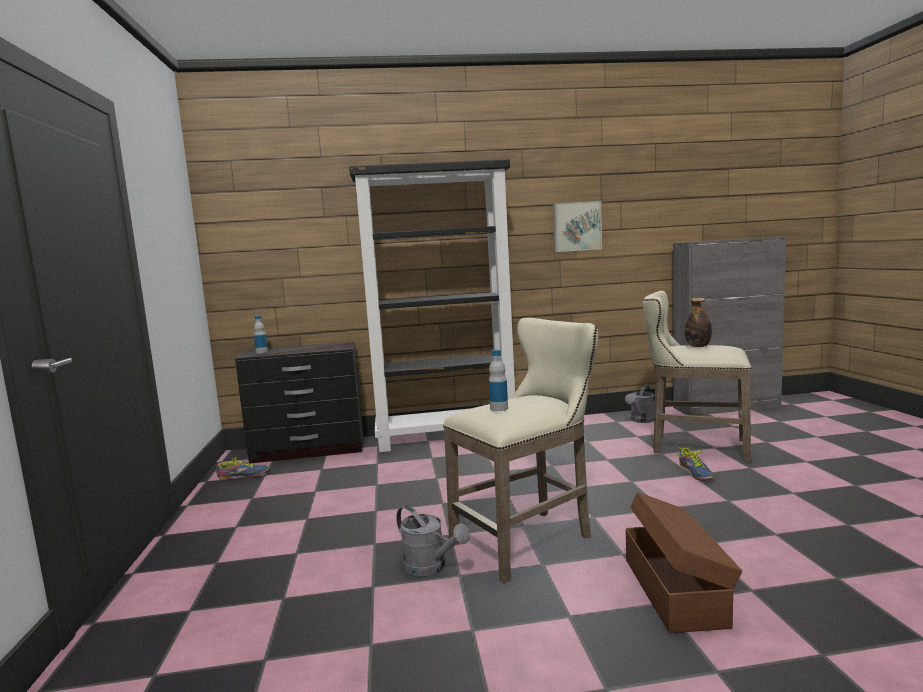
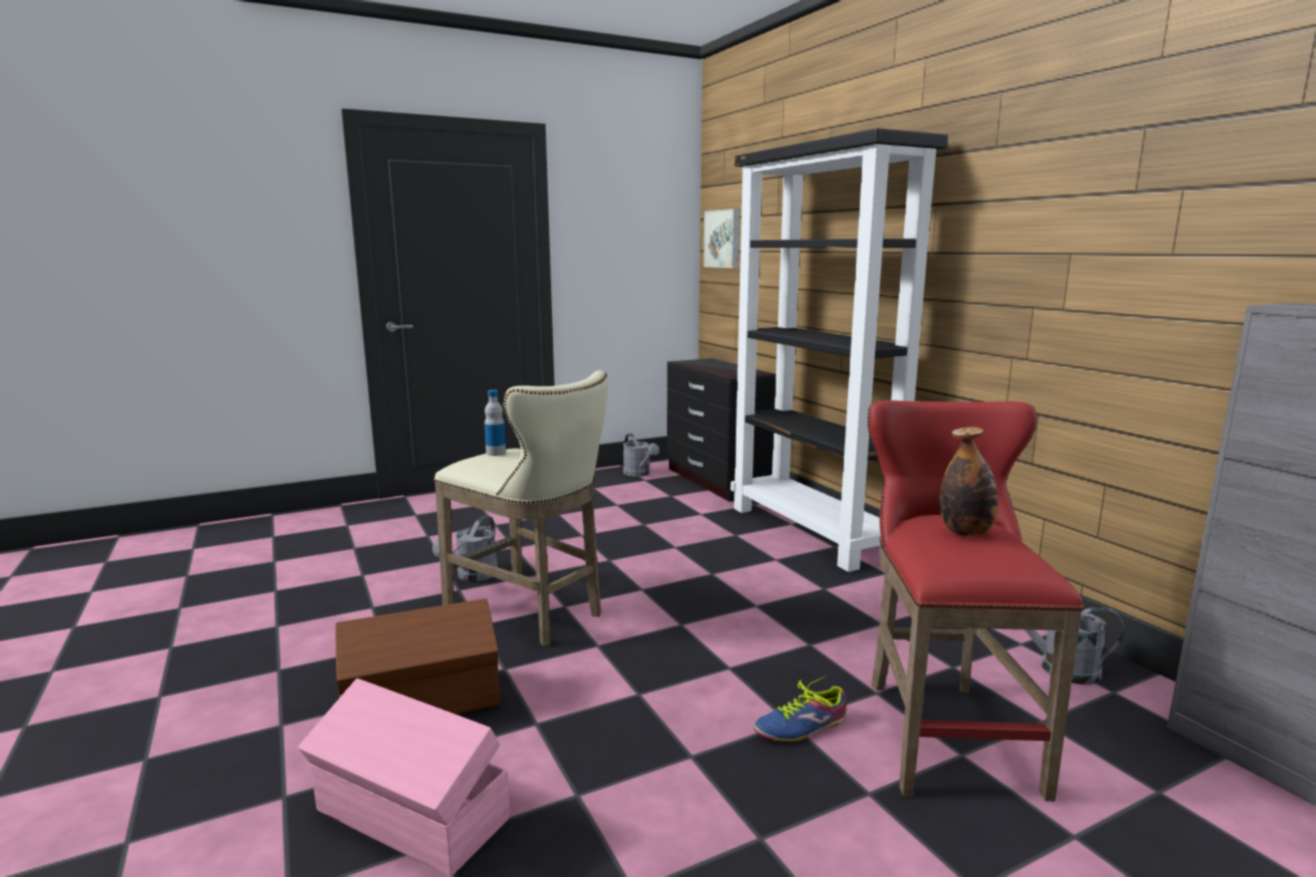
camera: 70 degrees right, 5 degrees up
(243, 475) = (639, 474): shoe -> grey watering can
(261, 352) = (698, 362): bottle -> none
(576, 226) = (1070, 244): picture -> picture (723, 239)
(694, 447) = (943, 729): beige stool -> red stool
(821, 591) = (411, 817): none -> pink storage box

